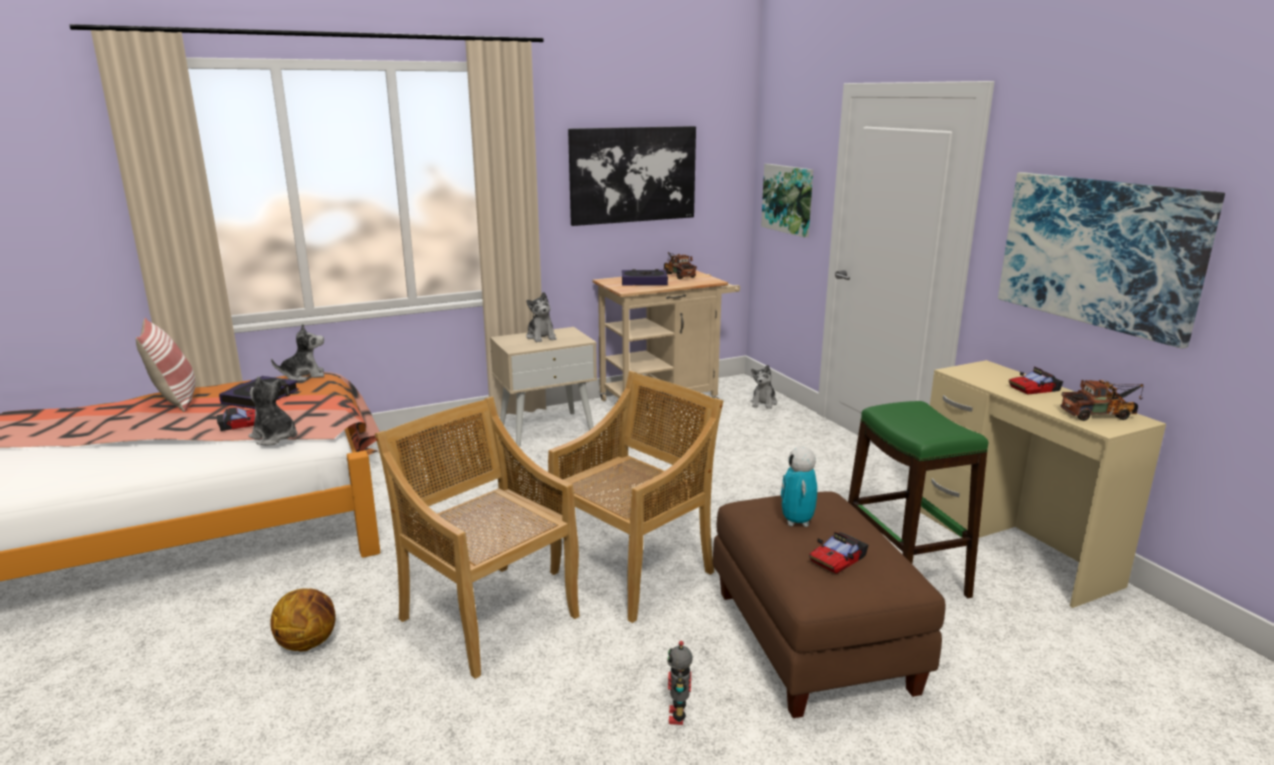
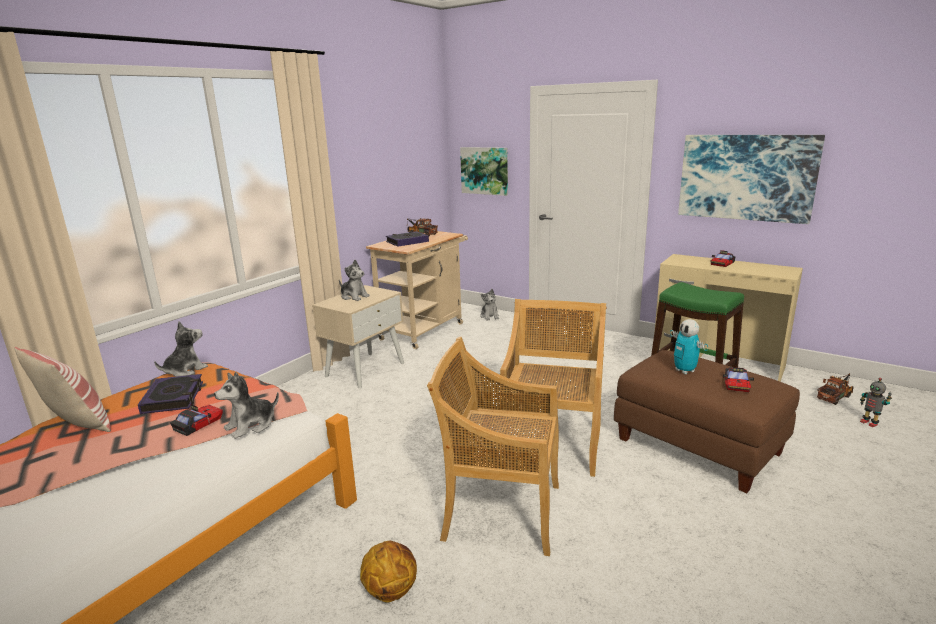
camera: 30 degrees left, 0 degrees up
(275, 438) = (251, 425): plush toy -> plush toy turned 45 degrees counterclockwise
(633, 174) = (381, 161): picture -> none
(678, 716) = (694, 520): toy robot -> toy robot (869, 423)
(1101, 415) = (773, 269): toy truck -> toy truck (835, 396)

